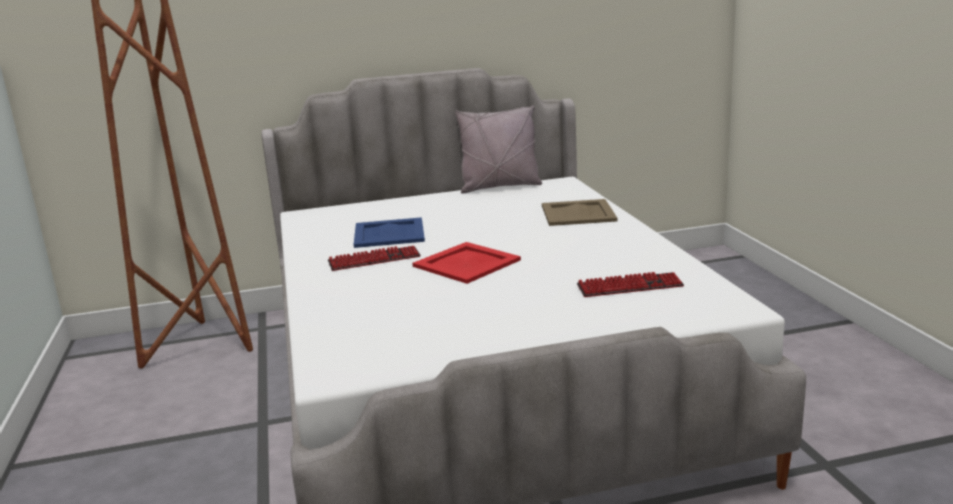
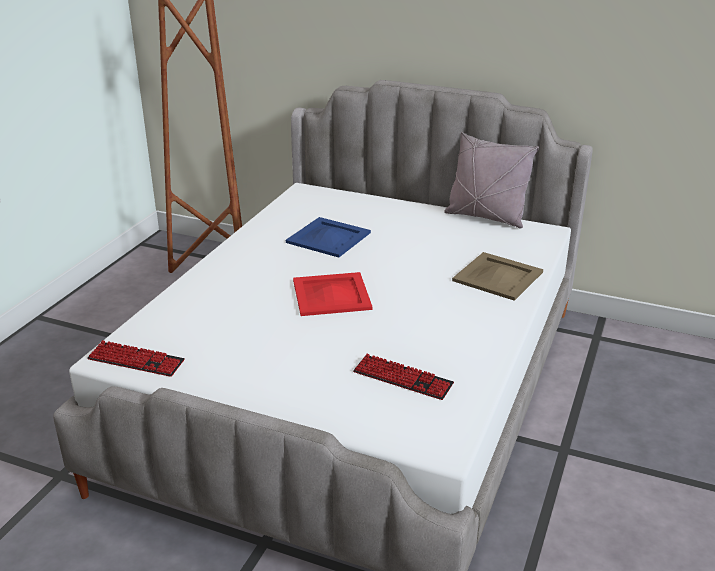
camera: 35 degrees right, 10 degrees up
(374, 260) = (279, 262): keyboard -> keyboard (136, 360)

